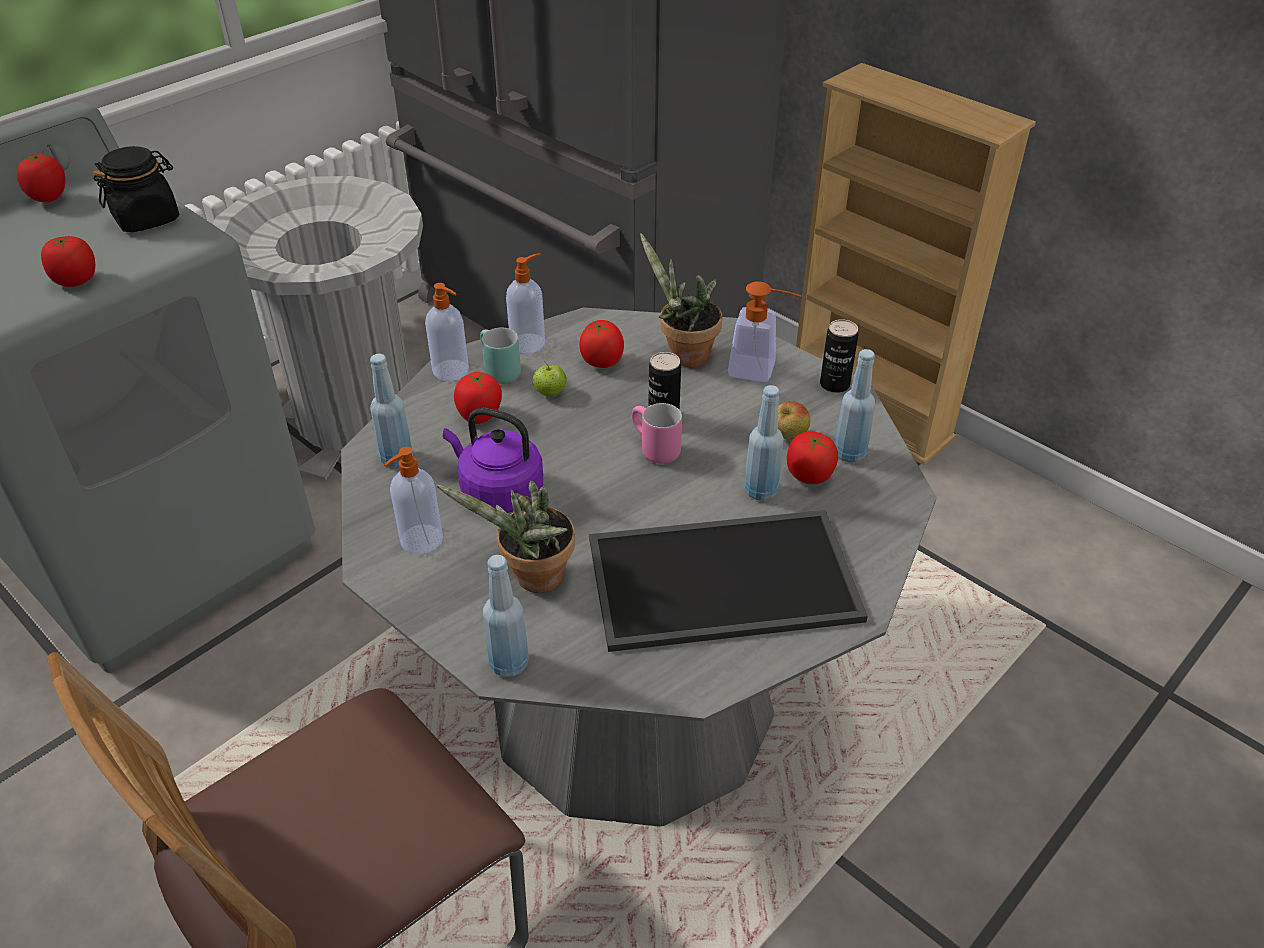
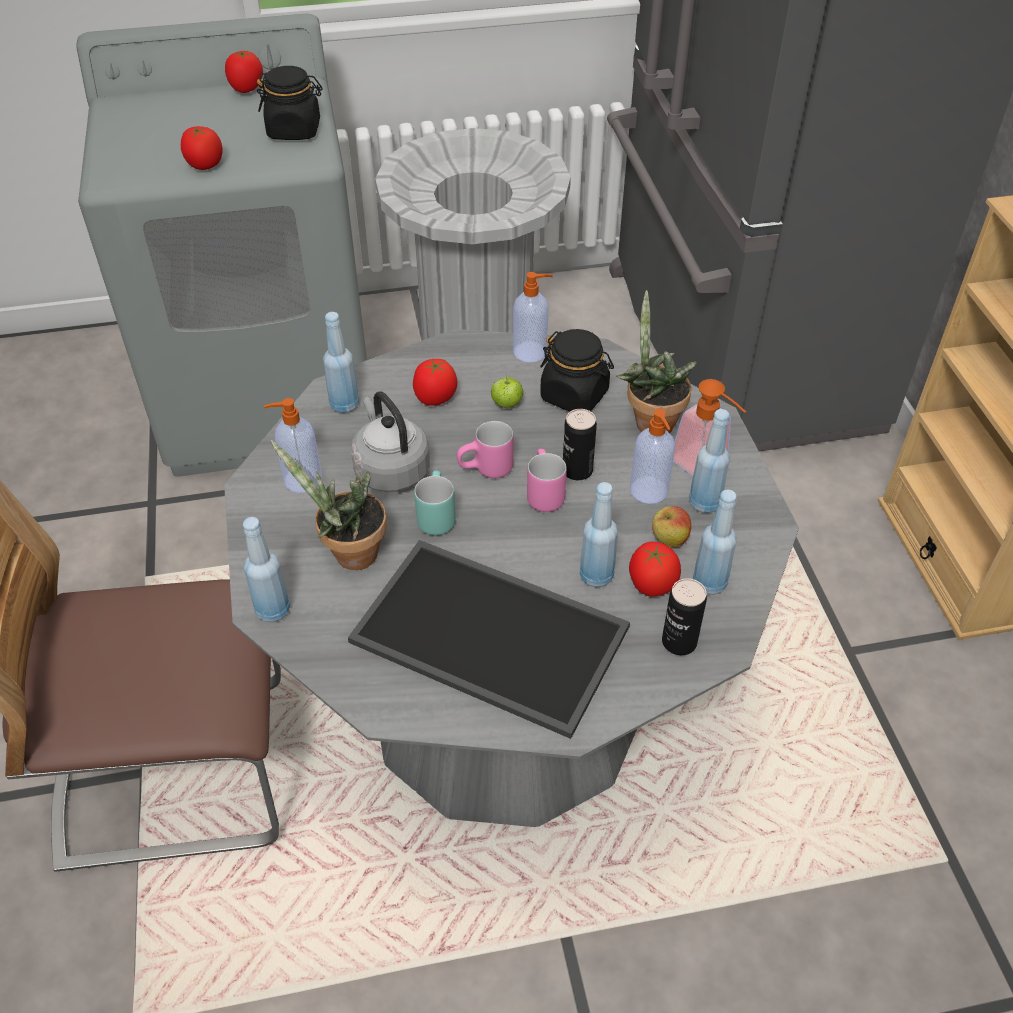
camera: 35 degrees right, 5 degrees up
(451, 371) = (449, 350): soap dispenser -> soap dispenser (649, 491)
(496, 371) = (483, 366): turquoise mug -> turquoise mug (434, 516)
(498, 492) = (390, 469): purple kettle -> grey kettle
(587, 454) = (487, 471): none -> pink mug
(602, 361) = (574, 395): tomato -> black jar
(786, 397) = (704, 503): none -> blue bottle
(834, 384) = (761, 512): can -> can (679, 642)

